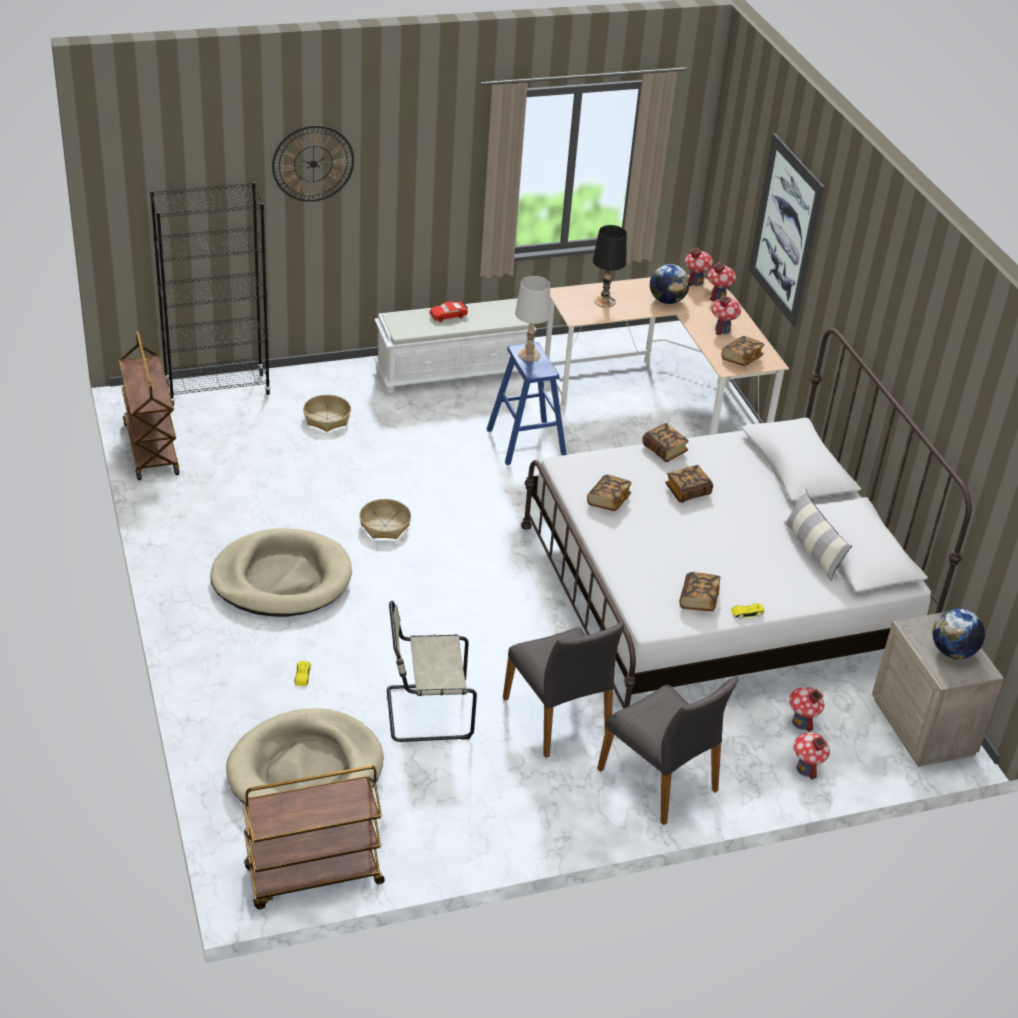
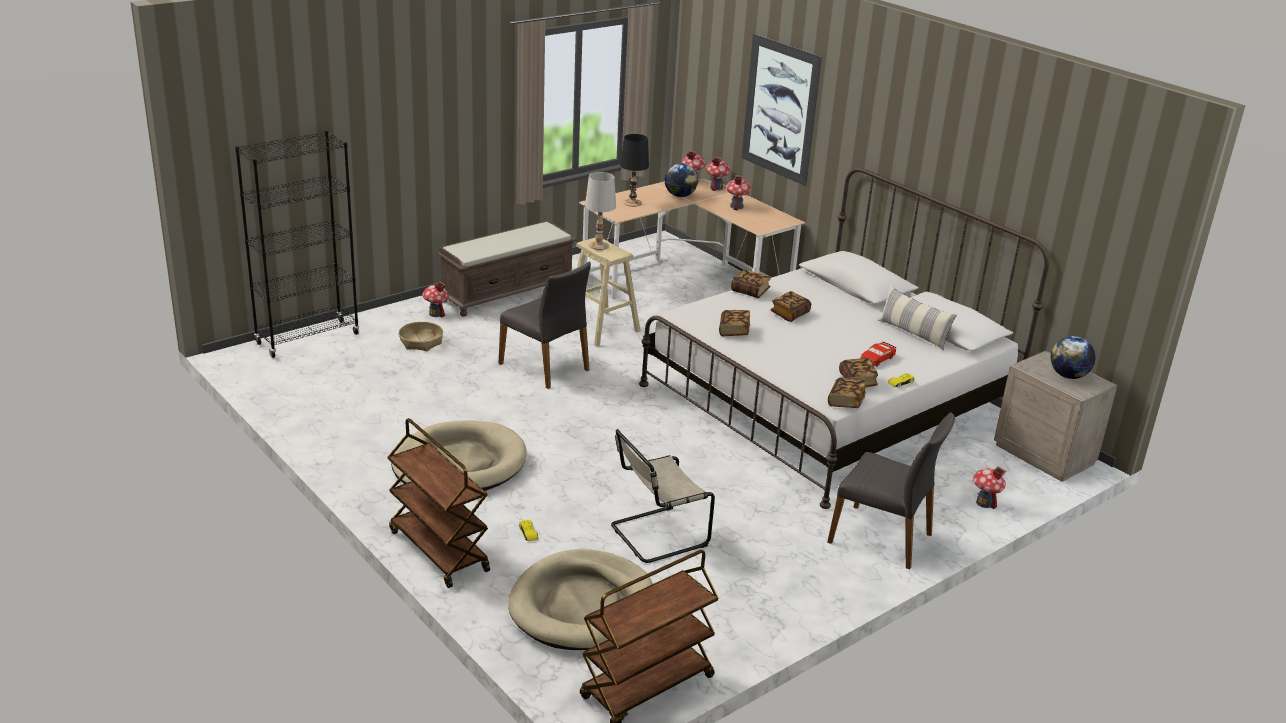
camera: 20 degrees left, 10 degrees down
(150, 448) = (272, 392): brown cart -> brown cart (437, 550)
(313, 163) = (374, 110): wall clock -> none
(384, 525) = (524, 407): basket -> none
(448, 315) = (500, 239): red toy car -> red toy car (877, 359)
(453, 372) = (507, 292): white bench -> brown bench
(526, 442) = (601, 328): blue stool -> beige stool
(558, 718) = (769, 513): grey chair -> grey chair (545, 366)
(741, 358) = (765, 222): book -> book (846, 401)
(801, 722) = (956, 472): toy house -> toy house (436, 314)

